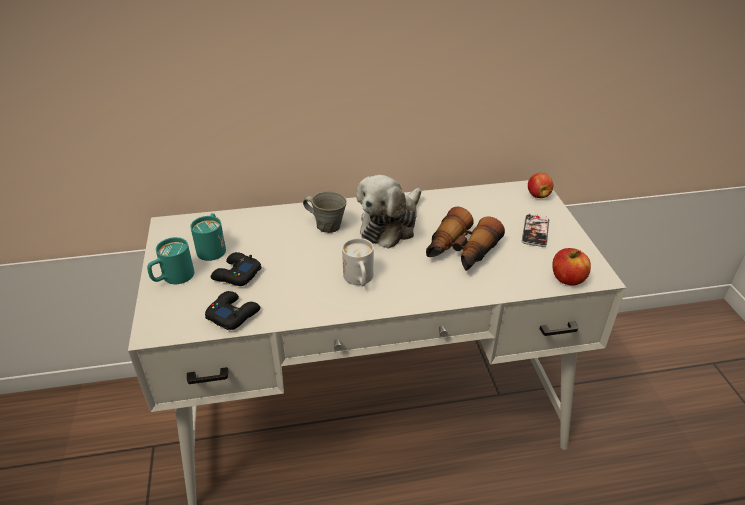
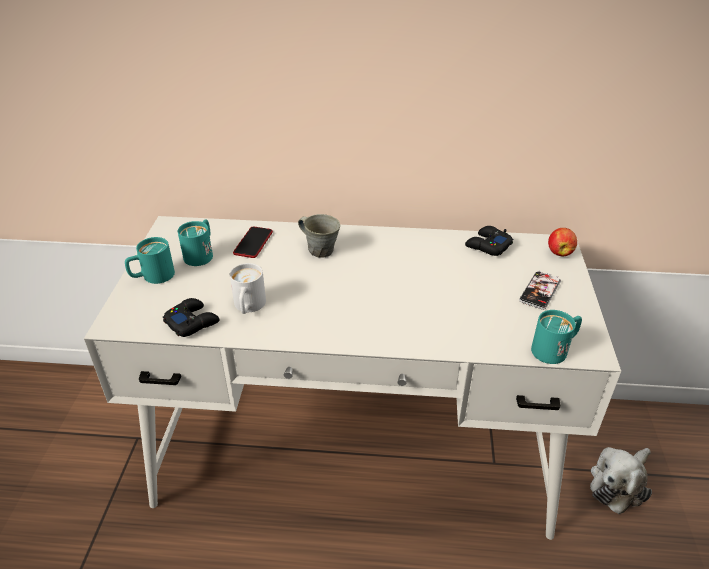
camera: 15 degrees right, 0 degrees up
(236, 274) = (211, 284): black game controller -> black game controller (487, 246)
(260, 229) = (253, 243): none -> phone
(359, 280) = (329, 310): white mug -> white mug (248, 307)
(390, 225) = (384, 259): plush toy -> plush toy (619, 484)
(460, 252) = (447, 299): binoculars -> none
(567, 279) = (555, 349): apple -> turquoise mug

